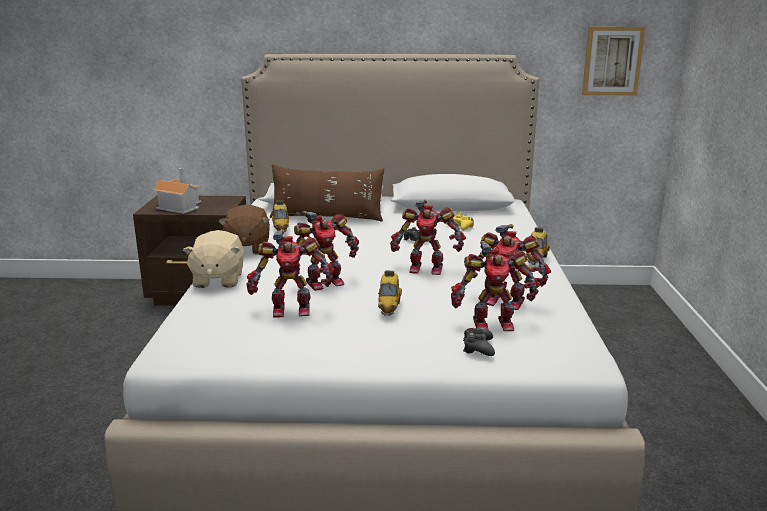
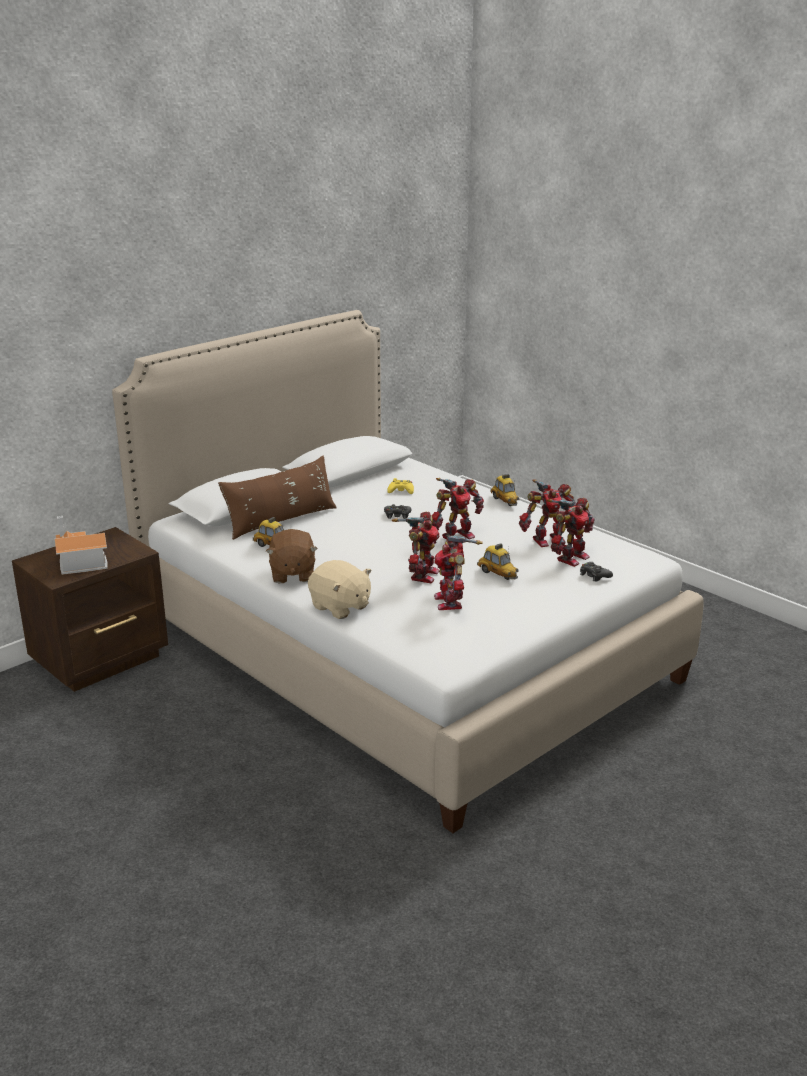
camera: 45 degrees left, 5 degrees up
(247, 248) = (292, 574): brown plush toy -> brown plush toy turned 45 degrees clockwise
(291, 309) = (450, 602): toy robot -> toy robot turned 135 degrees clockwise
(612, 61) = (420, 297): picture -> none

